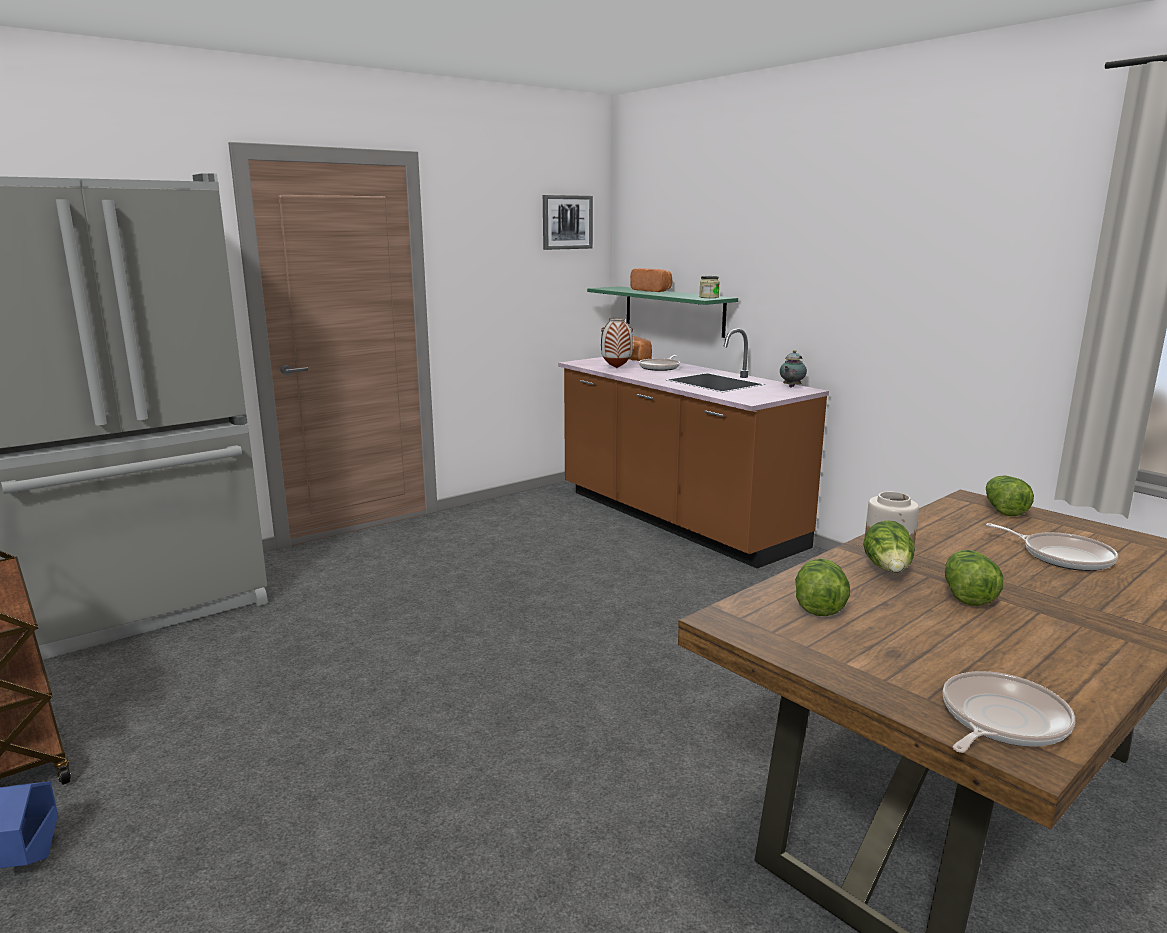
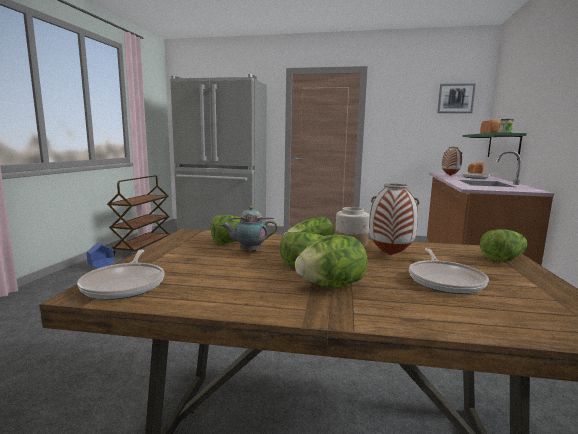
camera: 50 degrees right, 5 degrees down
(791, 387) = (529, 189): teapot -> teapot (249, 252)
(957, 545) = (389, 255): none -> vase
(1000, 721) = (125, 285): frying pan -> frying pan turned 75 degrees clockwise
(1057, 607) = (331, 285): none -> lettuce

